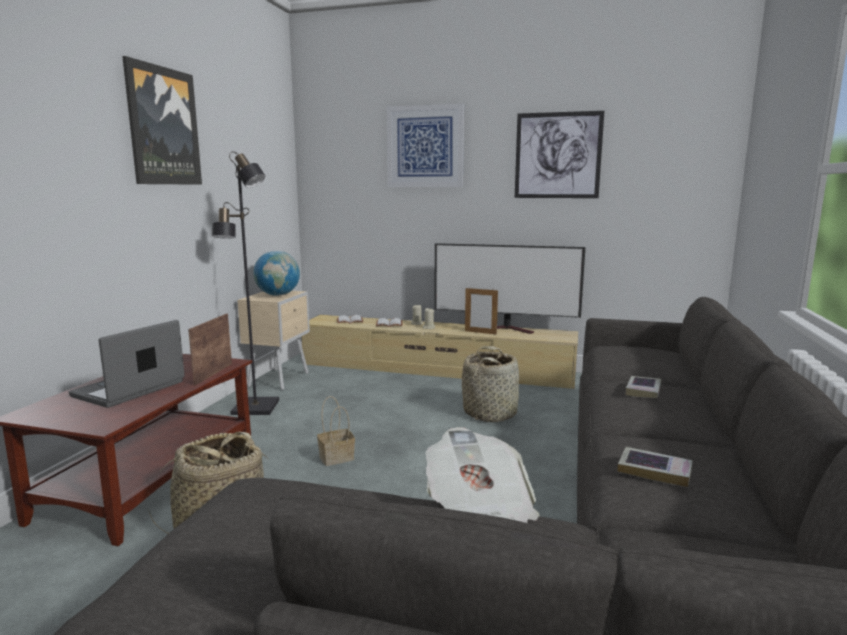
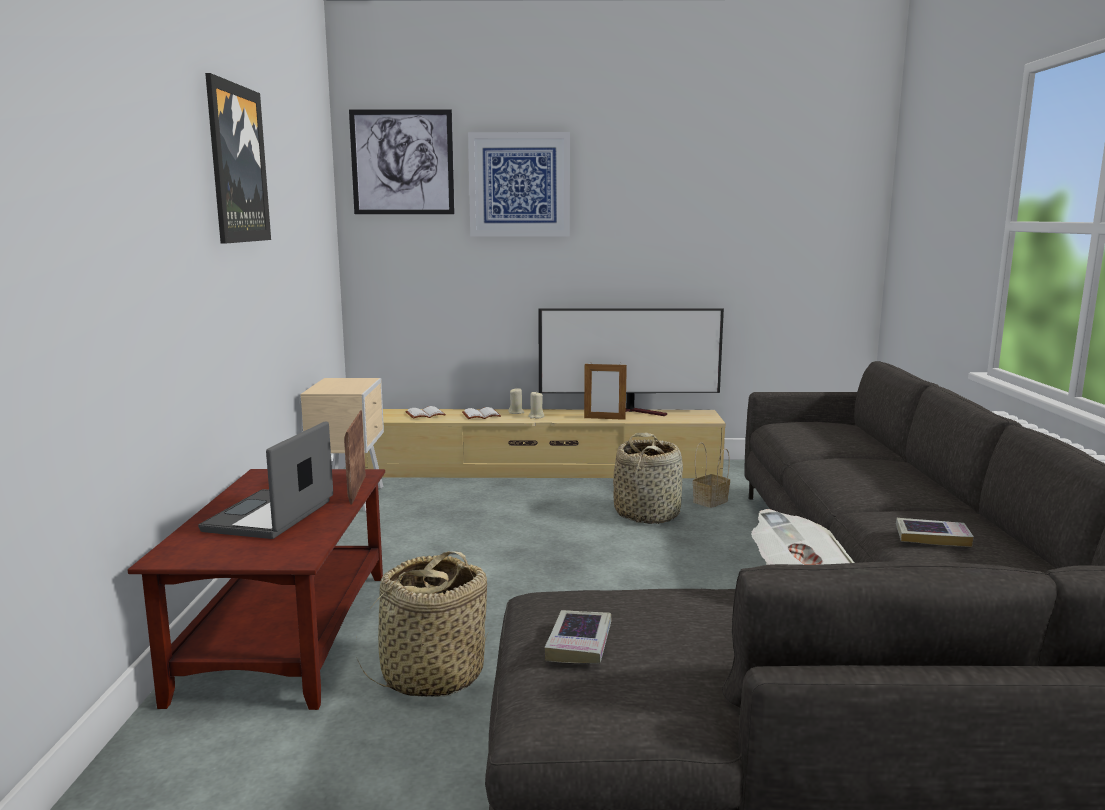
camera: 15 degrees left, 0 degrees up
(255, 407) = (348, 536): black floor lamp -> none
(278, 295) = (348, 385): globe -> none
(337, 457) = (505, 581): basket -> basket (710, 501)
(558, 155) = (686, 198): picture -> picture (402, 162)
(643, 391) = (858, 466): book -> book (579, 643)

